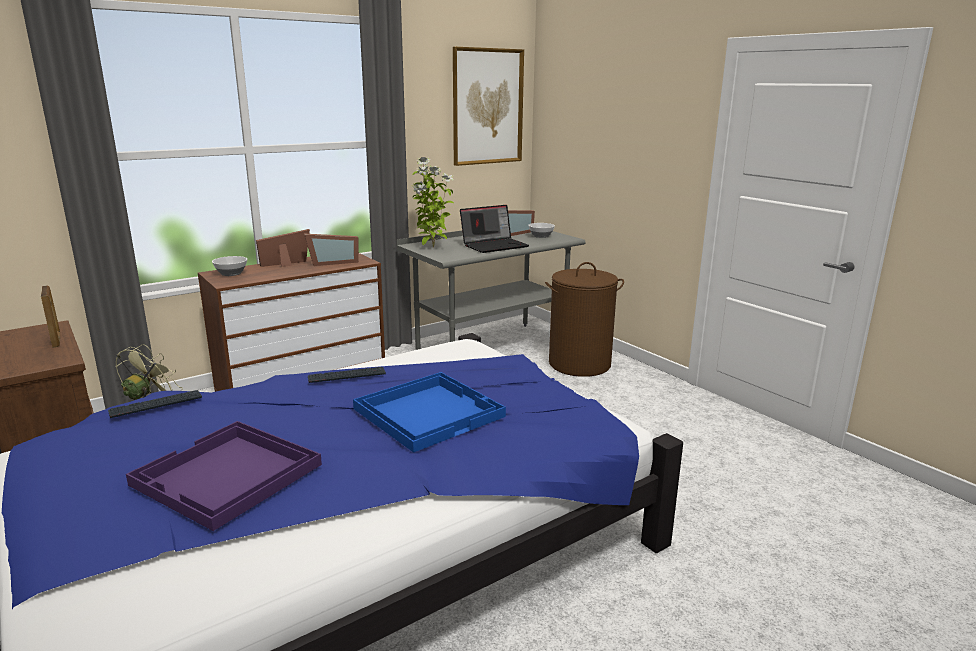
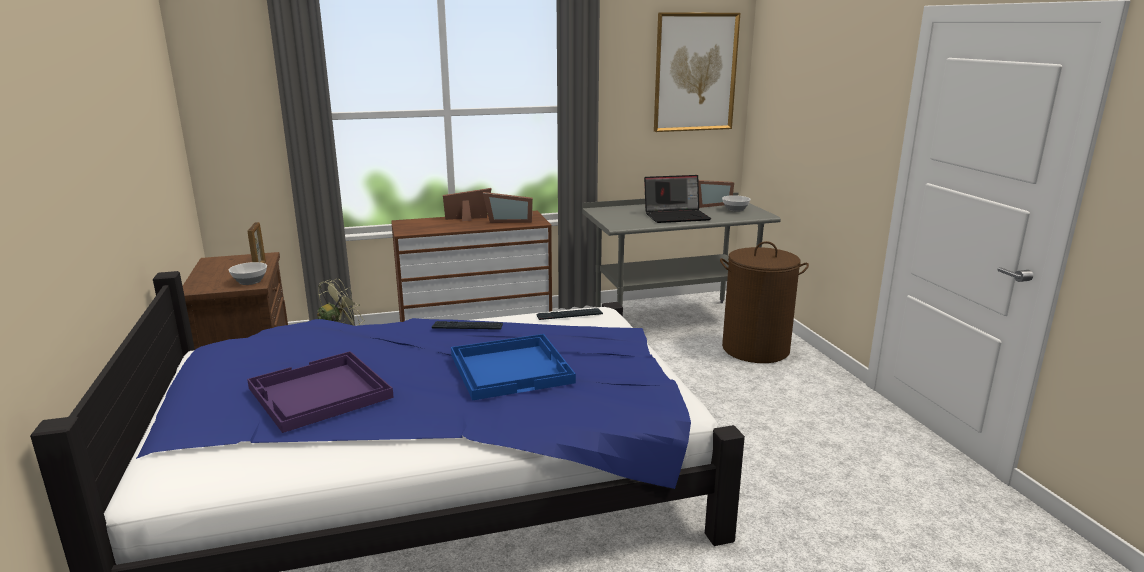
camera: 20 degrees right, 0 degrees up
(156, 405) = (306, 330): keyboard -> keyboard (569, 315)
(231, 273) = (416, 223): bowl -> bowl (250, 281)
(432, 247) = (613, 213): potted plant -> none

